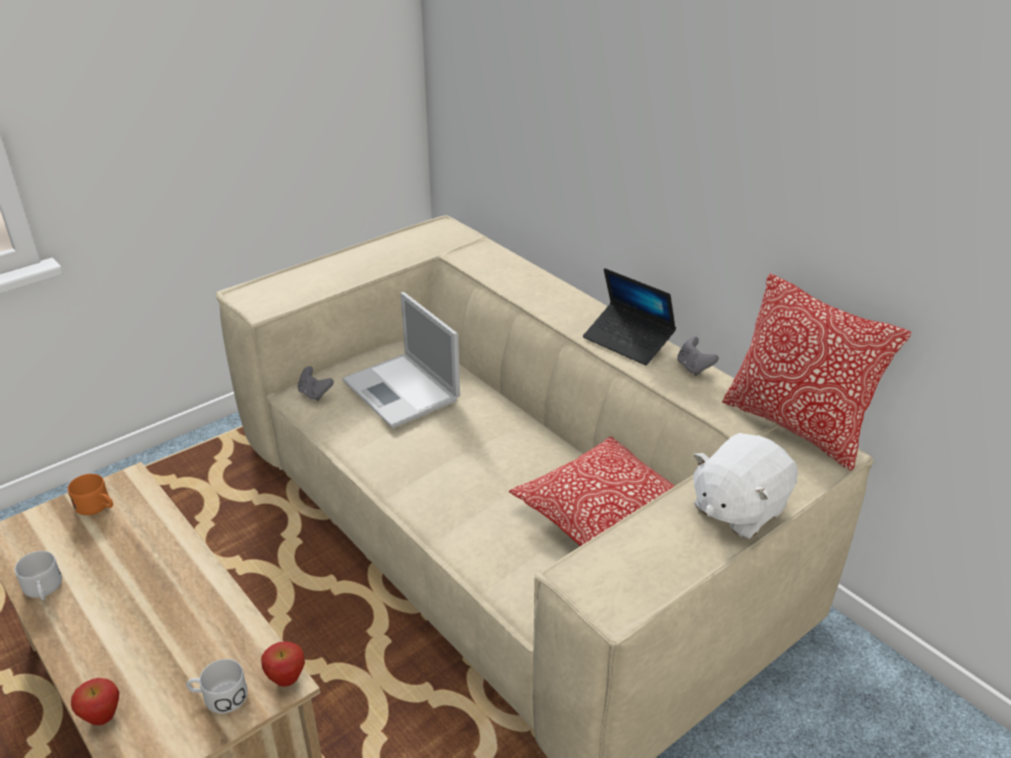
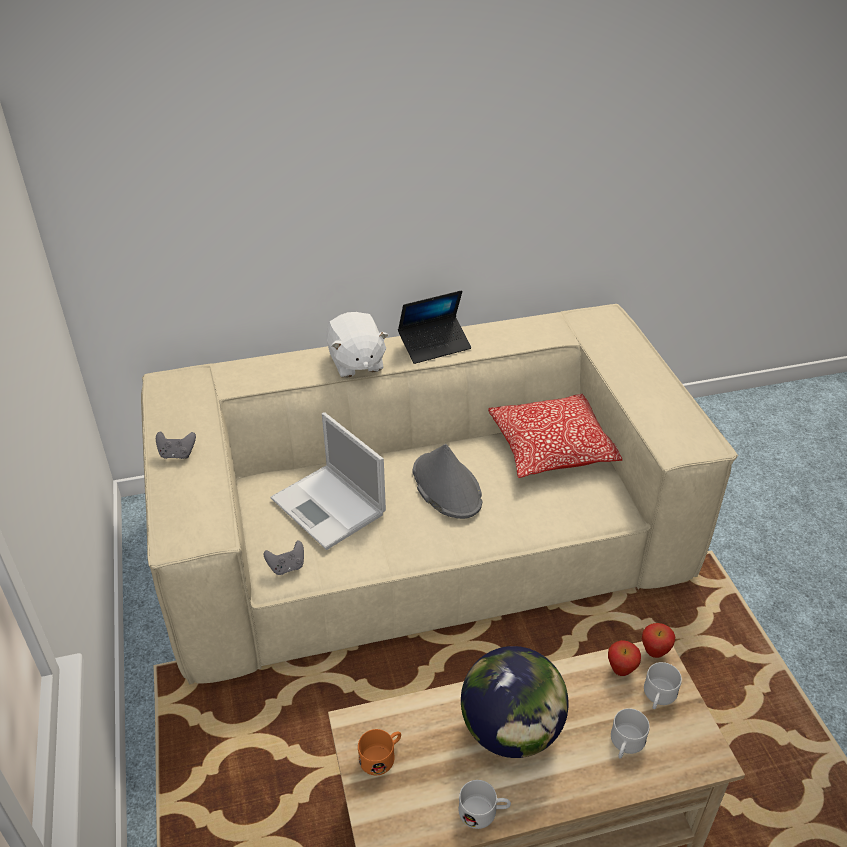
camera: 65 degrees left, 5 degrees up
(102, 718) = (655, 777): apple -> apple (621, 670)
(142, 585) = (511, 731): none -> globe
(143, 681) = (625, 744): none -> white mug
(402, 391) = (330, 507): laptop -> laptop turned 60 degrees clockwise
(481, 455) = (446, 486): none -> grey hat
(694, 368) = (487, 330): grey game controller -> grey game controller (177, 454)
(738, 509) = (642, 368): white plush toy -> white plush toy (356, 363)
(796, 426) = (574, 316): pillow -> none

